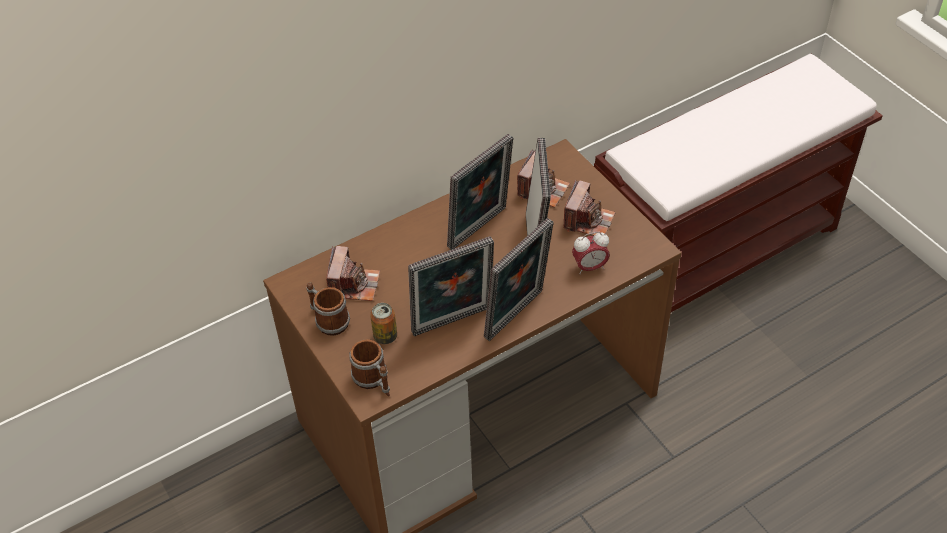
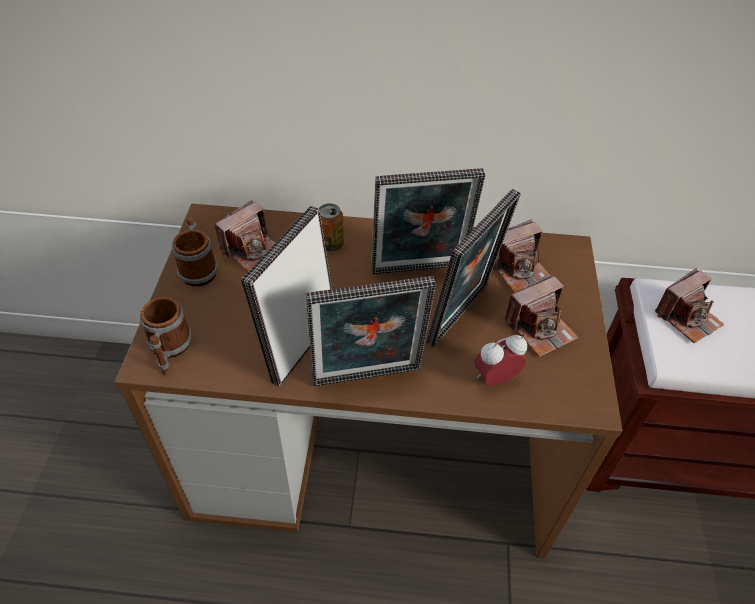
camera: 35 degrees right, 0 degrees up
(385, 336) = (227, 315): can -> can (330, 244)
(453, 323) = (299, 344): picture frame -> picture frame turned 105 degrees clockwise
(589, 267) = (495, 378): alarm clock -> alarm clock turned 135 degrees clockwise
(658, 160) = (687, 318): none -> camera

